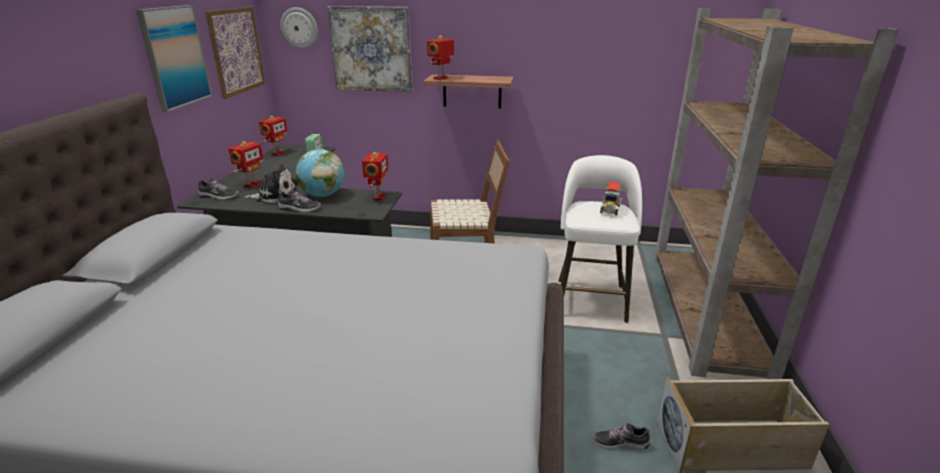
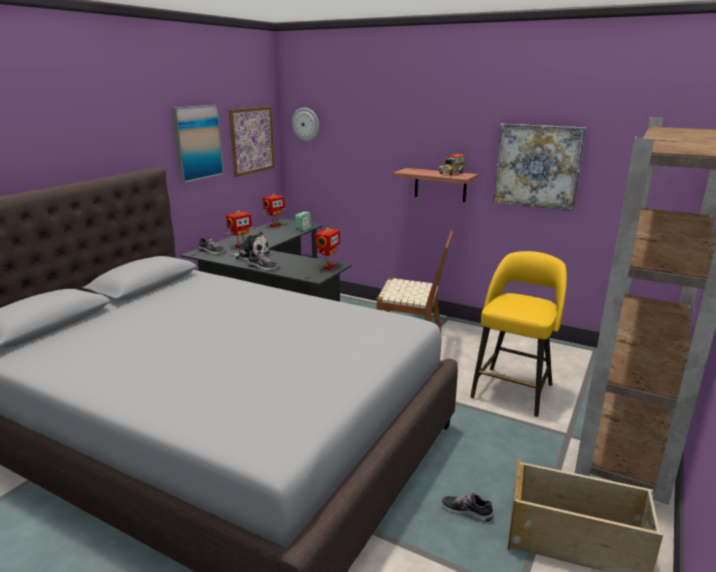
camera: 20 degrees right, 5 degrees down
(323, 195) = (287, 260): globe -> none
(371, 49) = (359, 144): picture -> picture (537, 166)
(441, 78) = (409, 172): toy robot -> none
(591, 298) = (513, 389): white stool -> yellow stool
(609, 209) = (531, 303): toy truck -> toy truck (451, 174)

